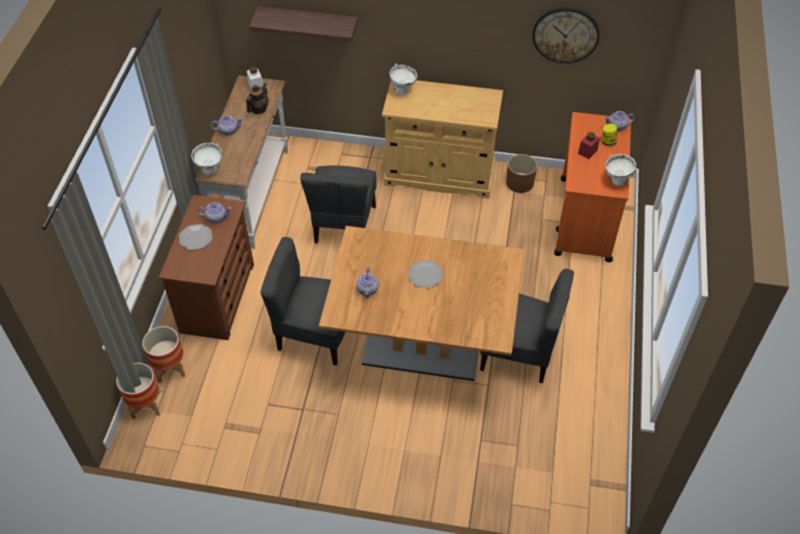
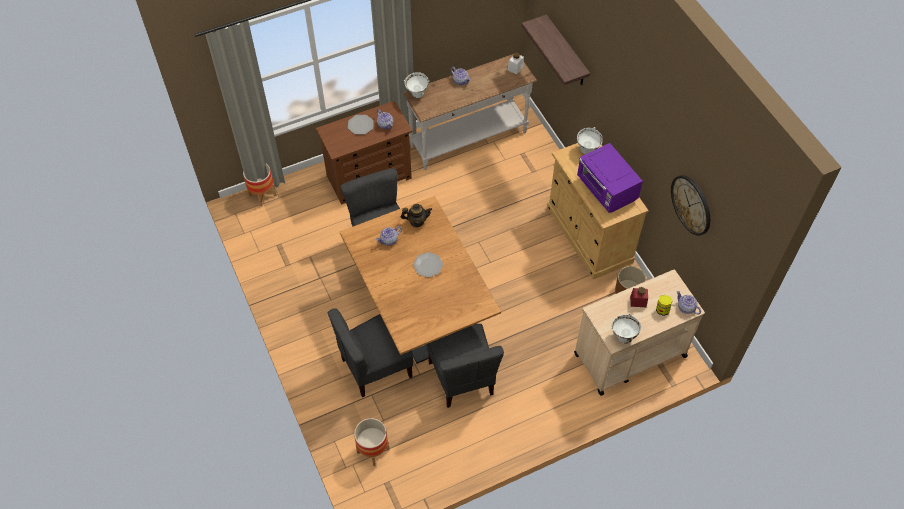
camera: 55 degrees right, 5 degrees up
(170, 369) = (297, 189): planter -> planter (373, 451)
(258, 109) = (495, 83): teapot -> teapot (417, 221)
(343, 225) = (488, 206): grey chair -> grey chair (376, 367)
(458, 103) = (606, 190): none -> purple microwave
(584, 219) = (629, 355): orange cart -> beige cart

